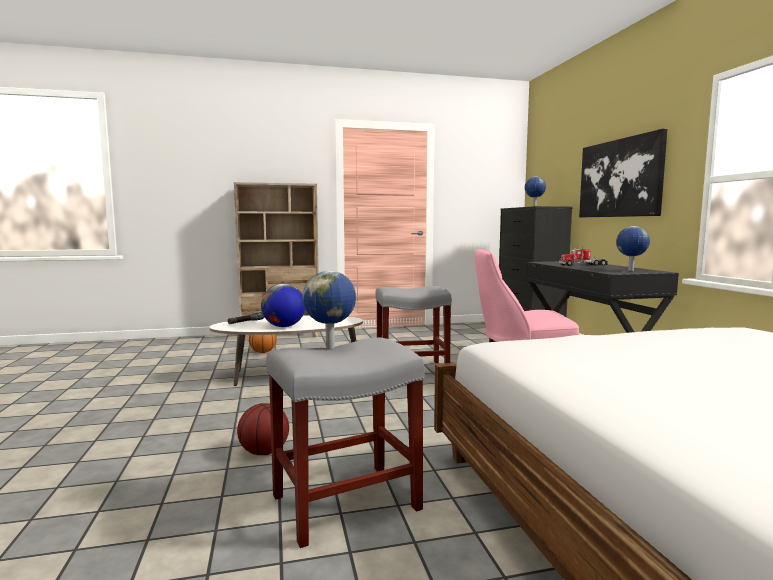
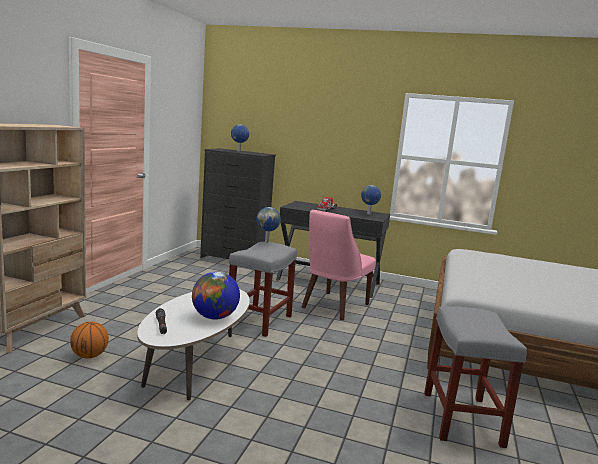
camera: 60 degrees left, 5 degrees up
(264, 452) = (369, 426): basketball -> none
(331, 347) = (470, 323): globe -> globe (267, 242)
(619, 178) = (325, 140): picture -> none

